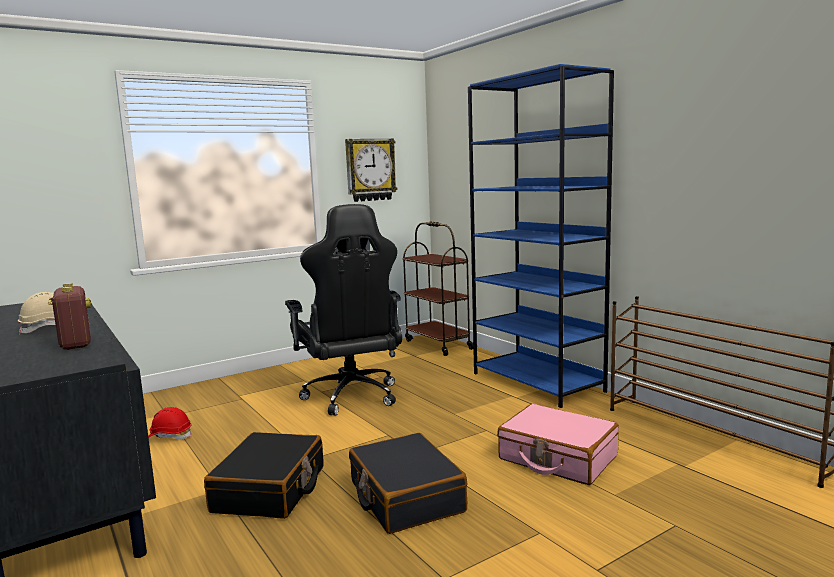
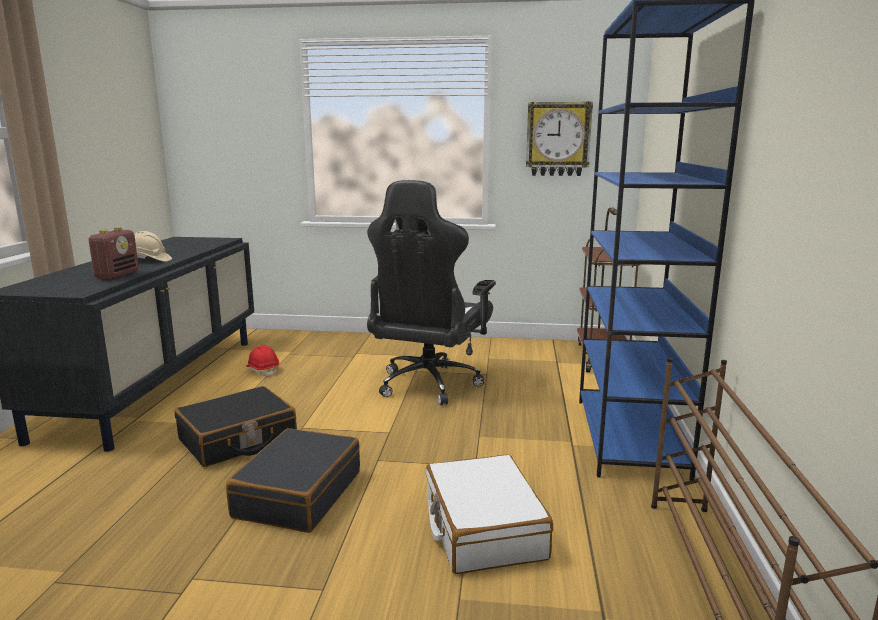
camera: 40 degrees right, 5 degrees up
(557, 458) = (483, 528): pink suitcase -> white suitcase

